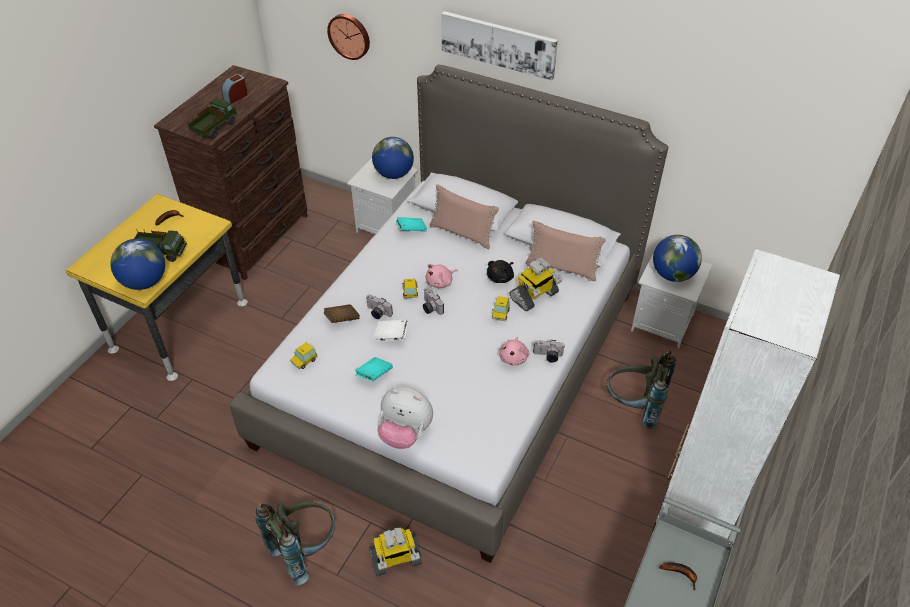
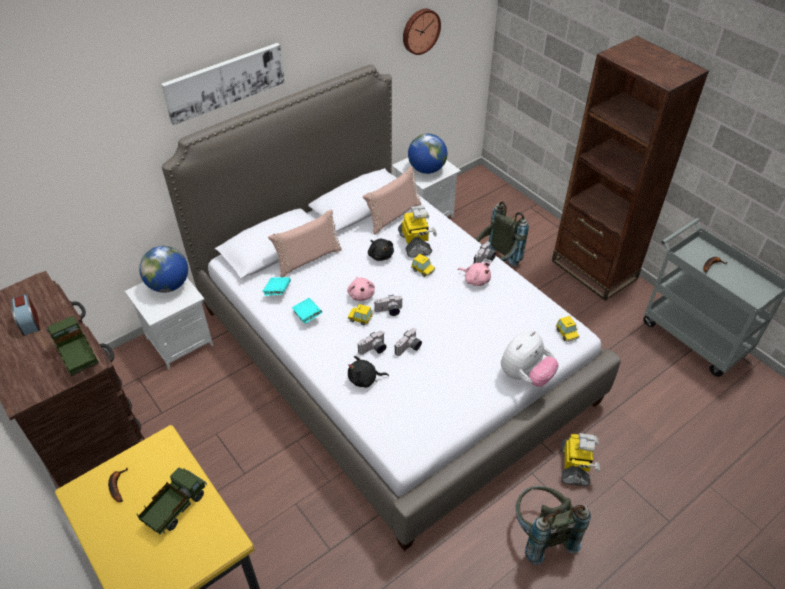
camera: 65 degrees left, 0 degrees up
(145, 282) = (217, 536): globe -> none
(304, 360) = (404, 424): toy car -> toy car (566, 334)
(342, 319) = (365, 379): brown book -> black plush toy
(350, 35) = (54, 183): wall clock -> wall clock (420, 31)
(374, 375) = (449, 376): turquoise book -> turquoise book (307, 316)
(391, 336) = (409, 348): white book -> camera
(697, 507) = (594, 269): white bookcase -> brown bookcase

